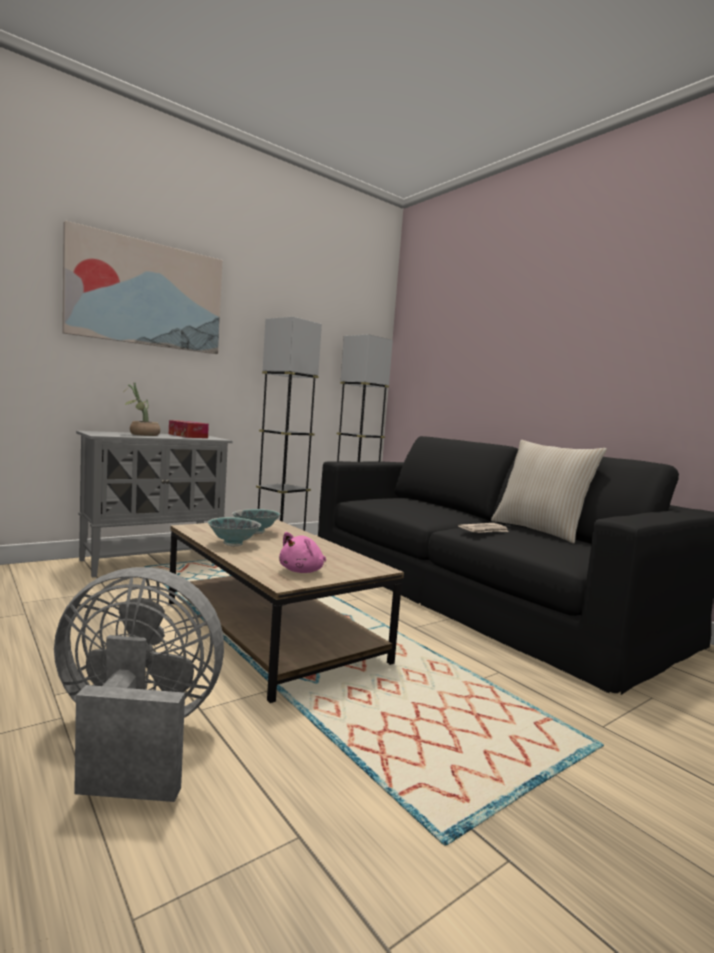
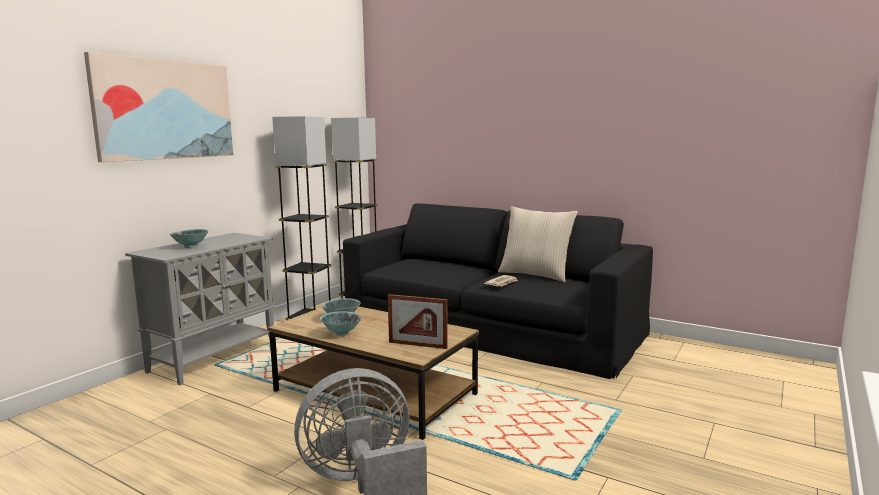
camera: 20 degrees left, 5 degrees up
(141, 434) = (191, 247): potted plant -> bowl
(188, 436) = (227, 239): tissue box -> none
(303, 571) = (417, 345): pink plush toy -> picture frame

